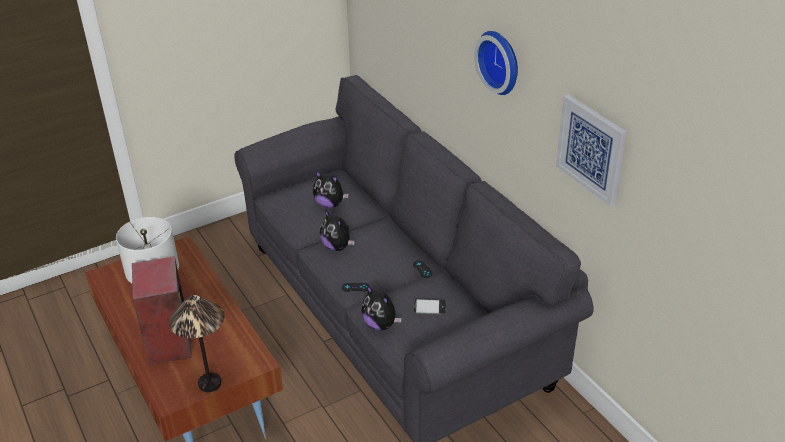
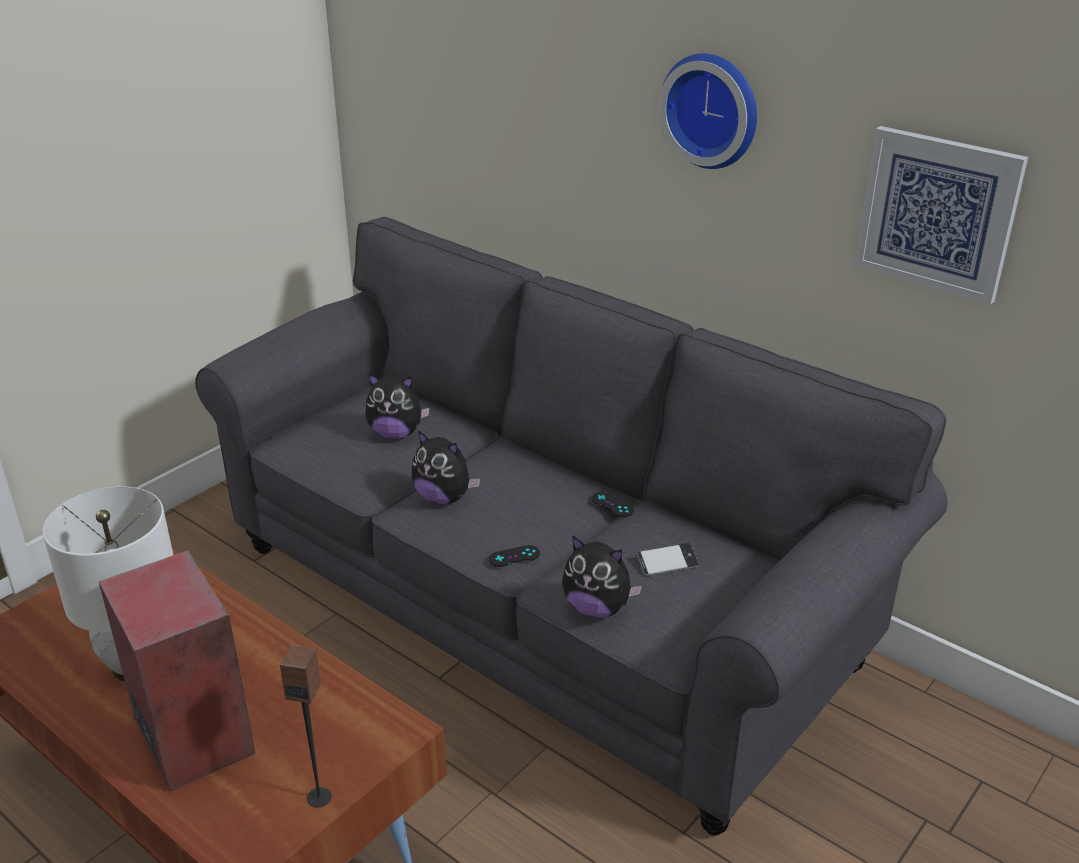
camera: 20 degrees left, 5 degrees down
(210, 383) = (319, 797): table lamp -> speaker

